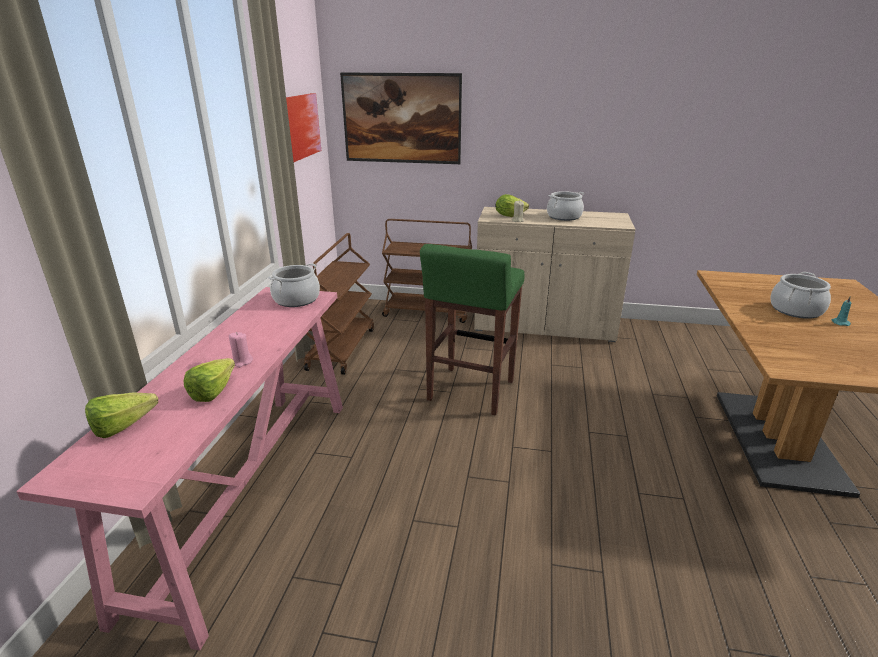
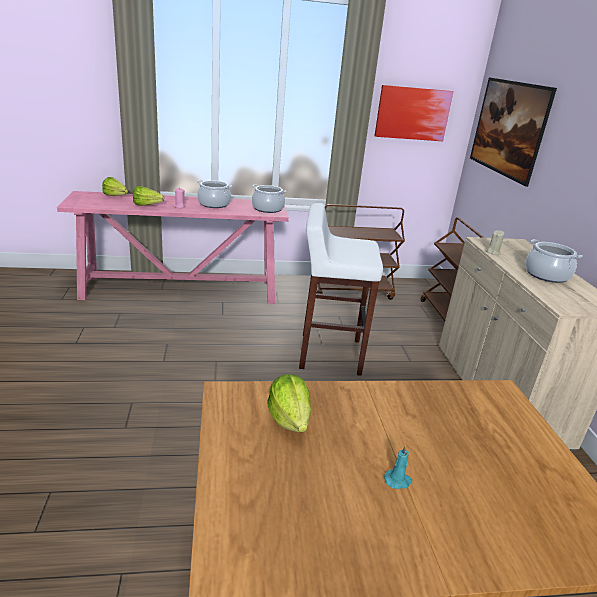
camera: 70 degrees right, 0 degrees up
(470, 391) = (329, 354): green stool -> white stool
(509, 215) = (506, 249): lettuce -> lettuce (289, 418)
(796, 310) = (418, 444): cooking pot -> cooking pot (214, 204)

